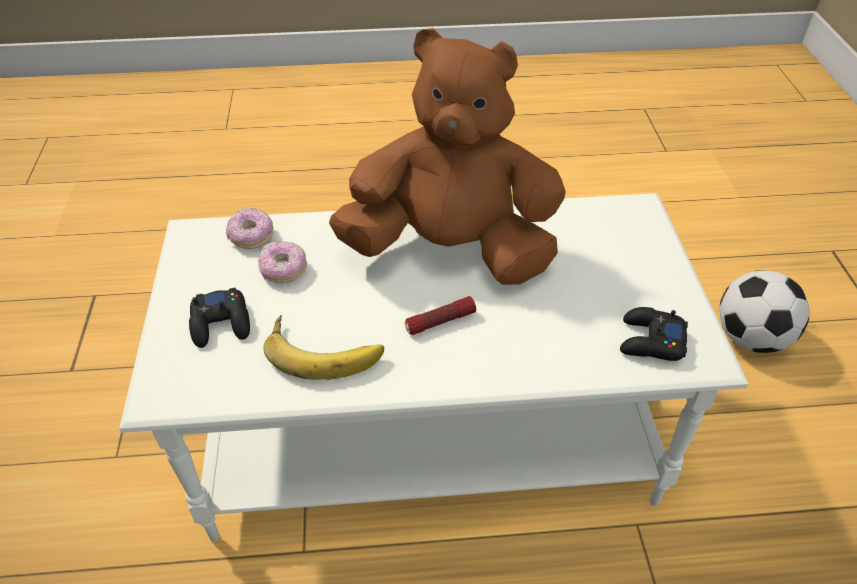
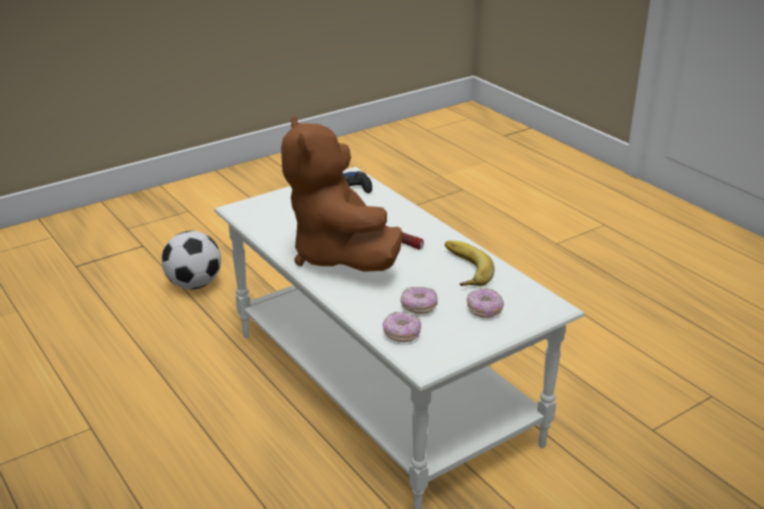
camera: 120 degrees left, 15 degrees down
(221, 323) = (484, 310): black game controller -> donut

